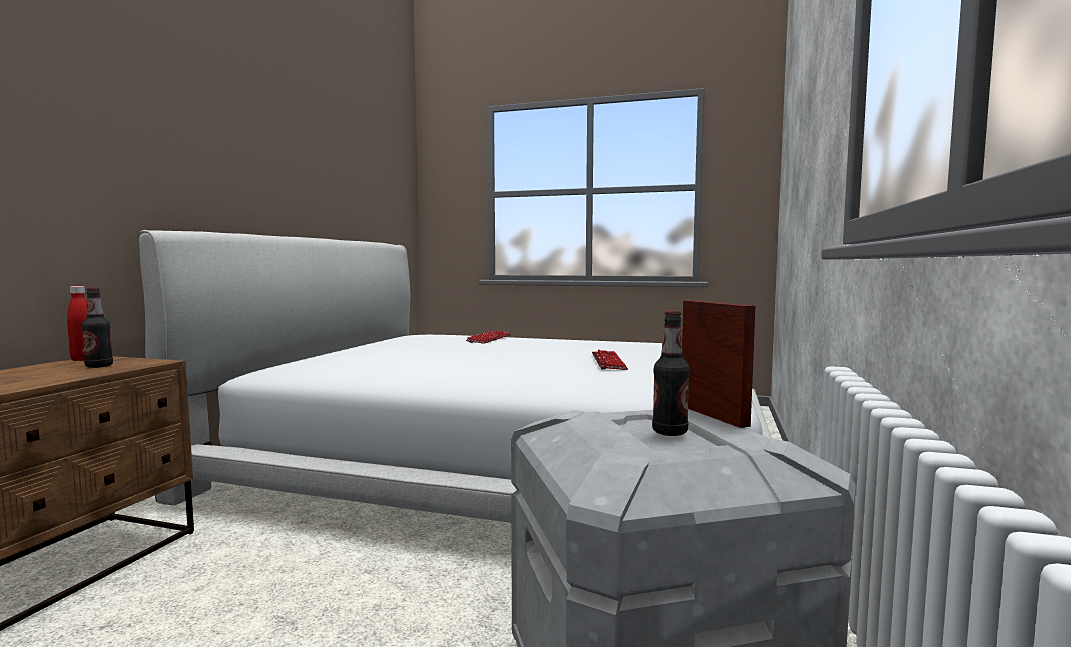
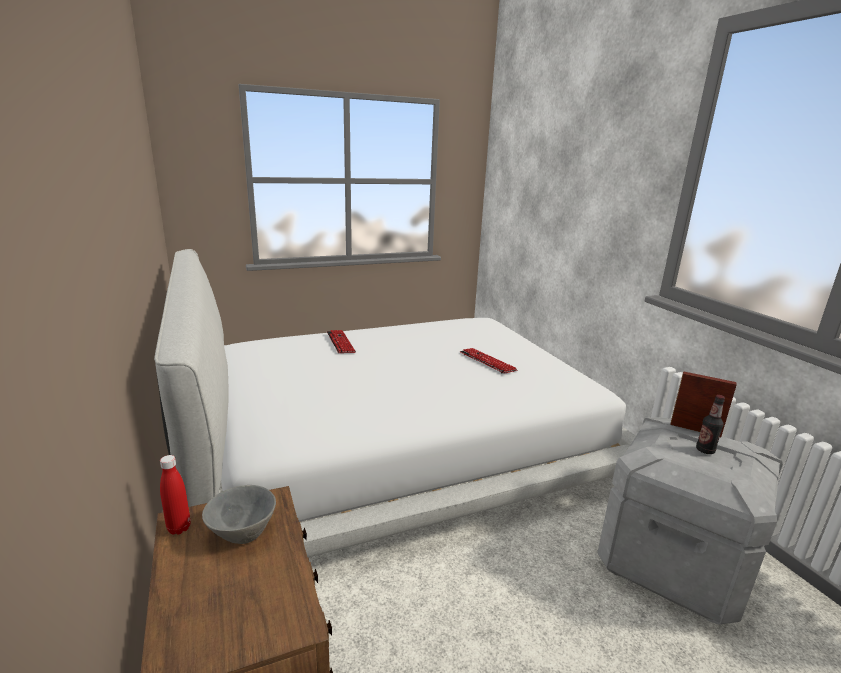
camera: 40 degrees left, 15 degrees up
(99, 366) = (244, 531): bottle -> grey bowl

